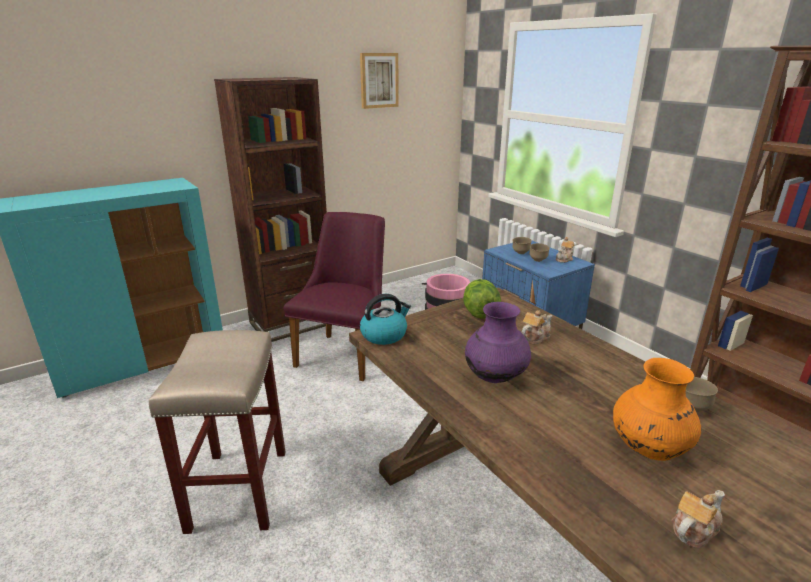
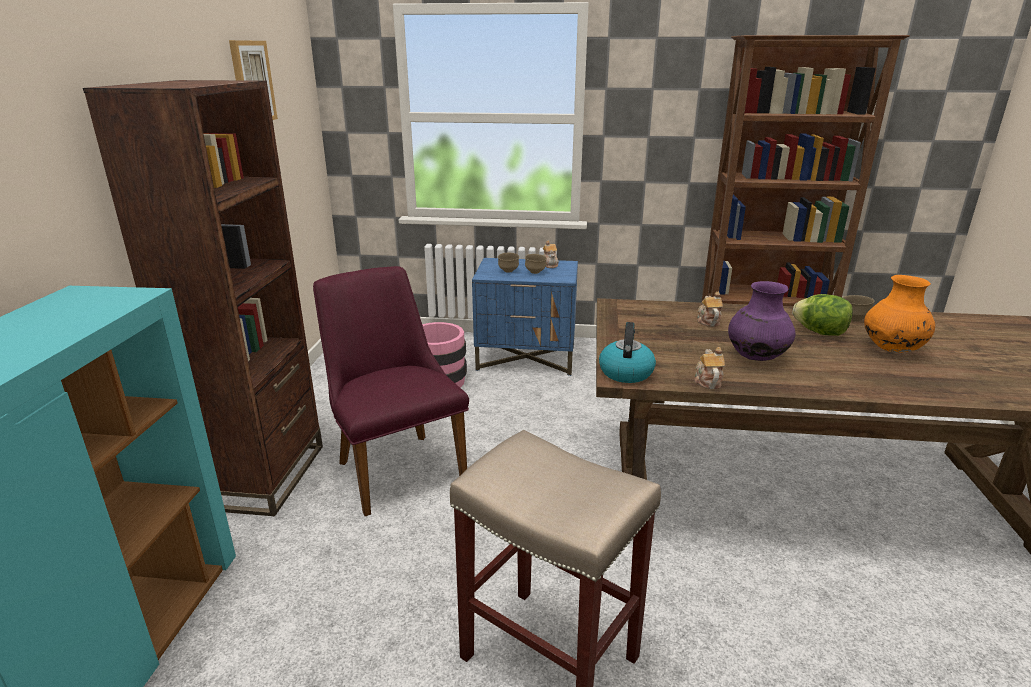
camera: 50 degrees left, 0 degrees up
(479, 313) = (638, 322): lettuce -> lettuce (820, 332)
(693, 529) = (979, 373): teapot -> teapot (707, 381)

